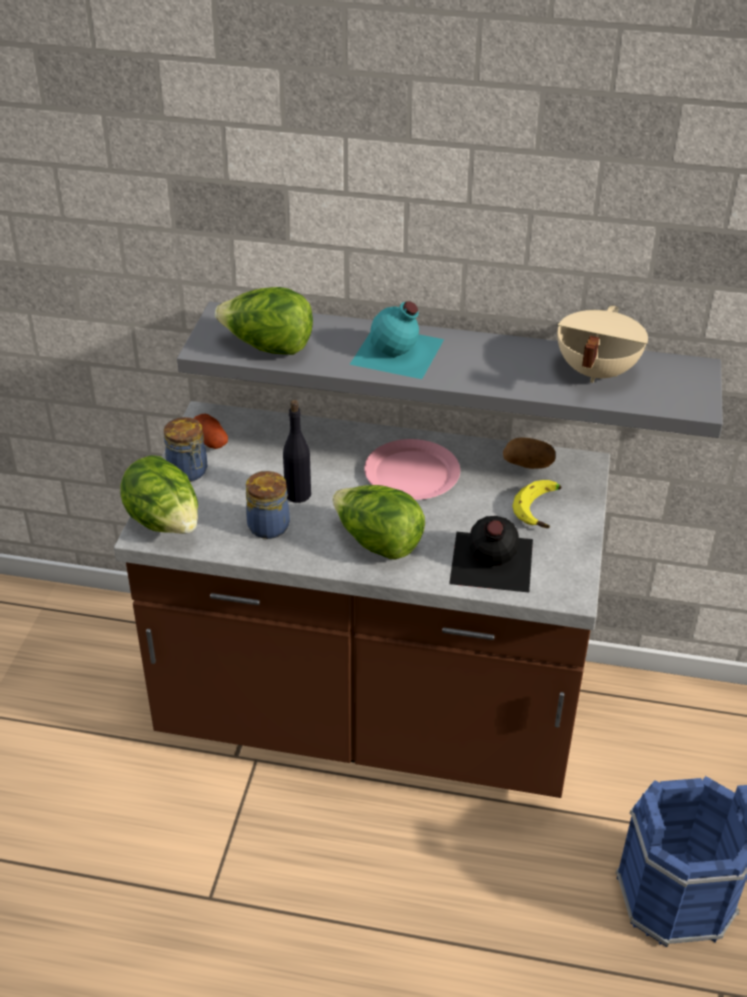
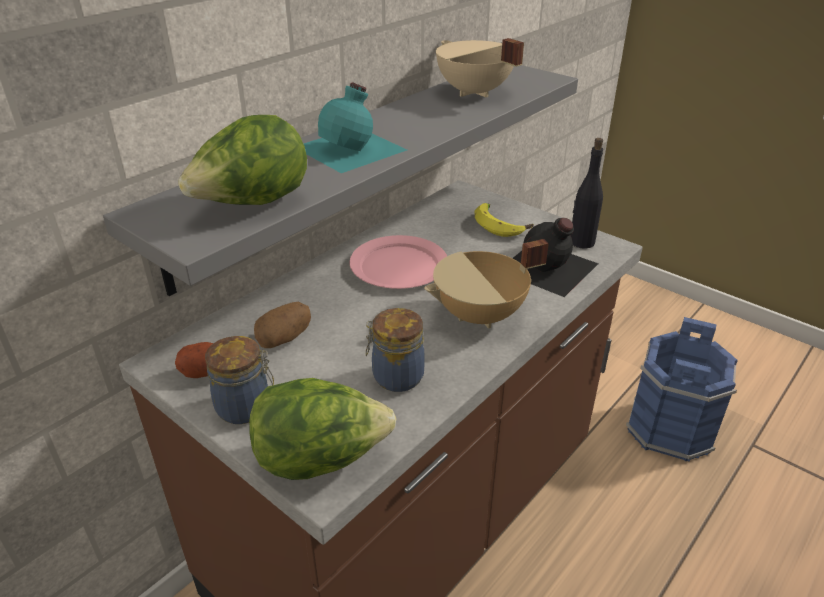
camera: 60 degrees left, 5 degrees down
(298, 494) = (364, 340): black bottle -> black bottle (581, 242)
(377, 543) = (480, 316): lettuce -> beige cooking pot
(528, 464) = (440, 212): potato -> potato (284, 338)

